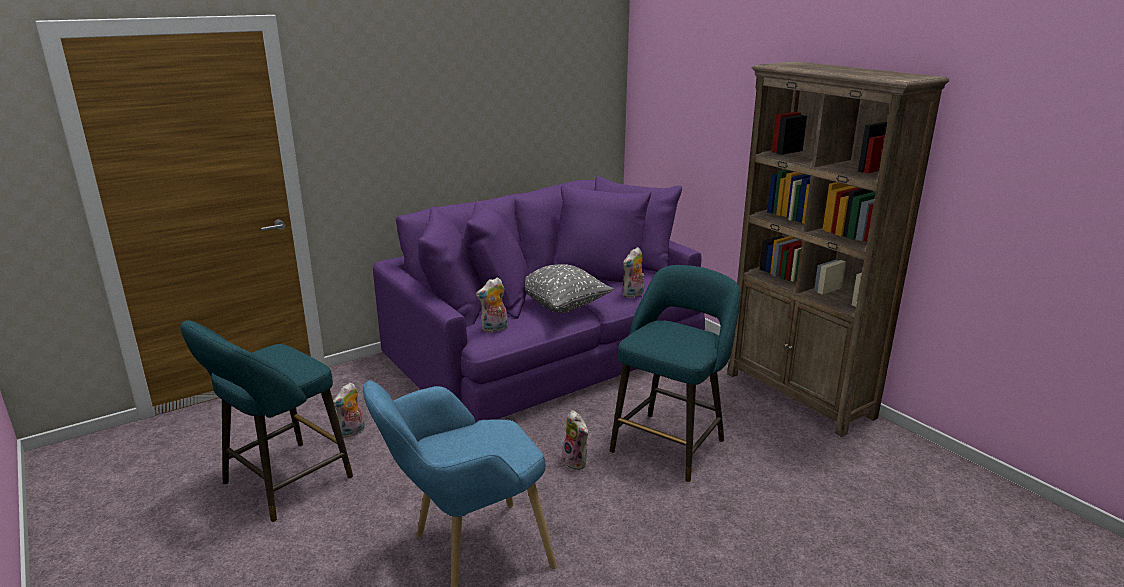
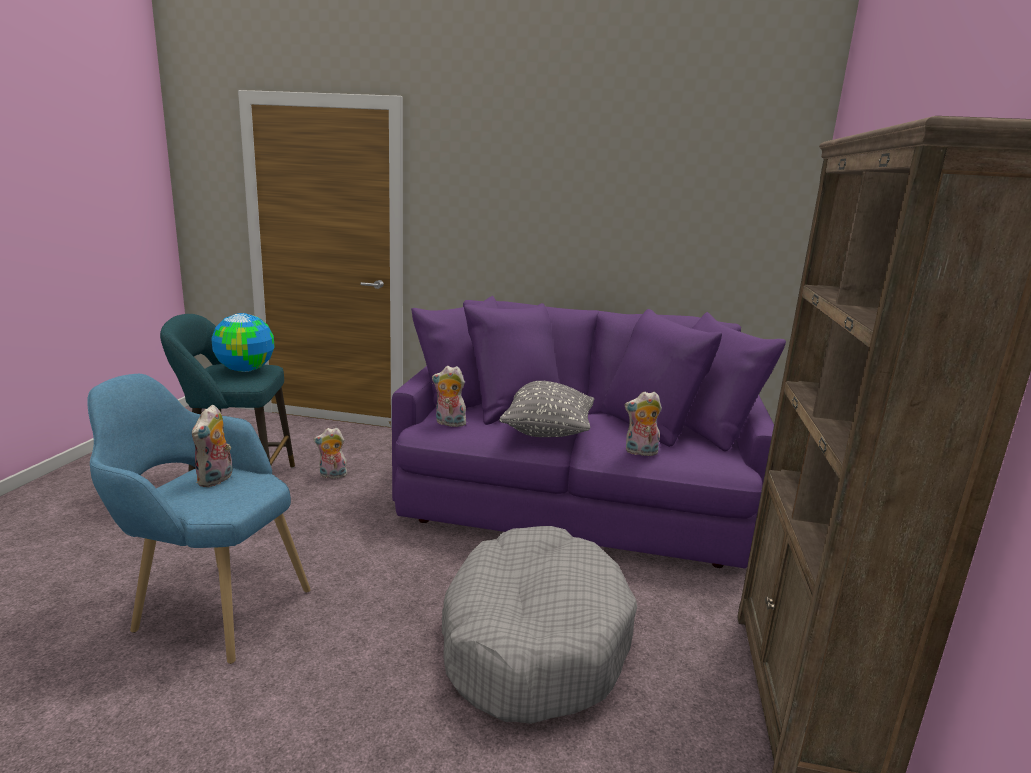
camera: 45 degrees right, 5 degrees down
(275, 359) = (245, 370): none -> globe
(576, 462) = (420, 594): plush toy -> plush toy (216, 480)
(670, 443) = (533, 640): turquoise stool -> grey dog bed

